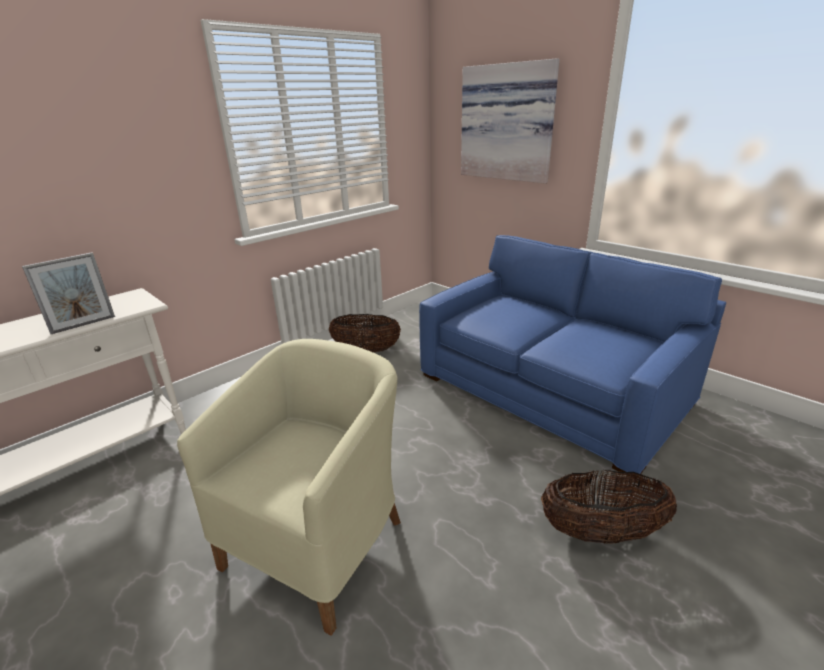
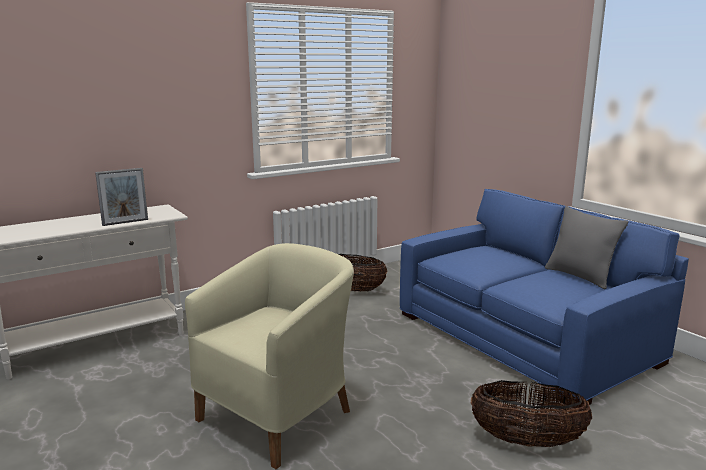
camera: 10 degrees right, 10 degrees down
(508, 123) = (504, 88): picture -> none
(612, 328) = (579, 276): none -> grey pillow

